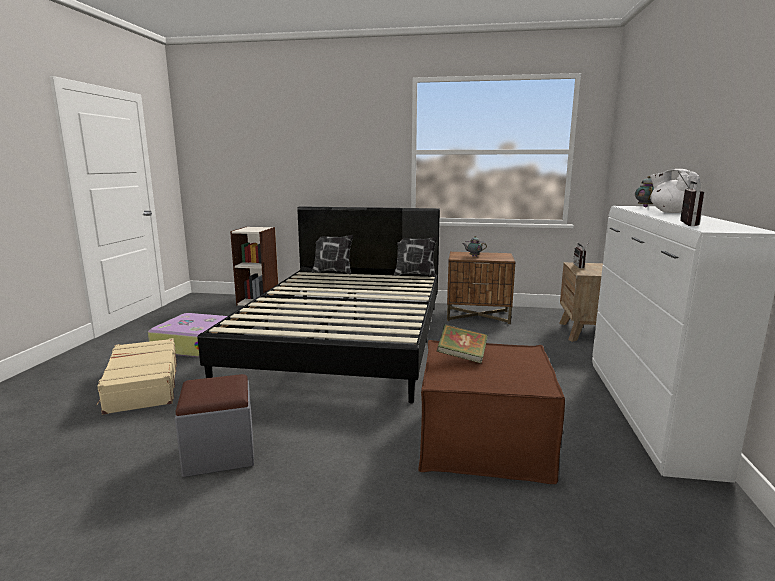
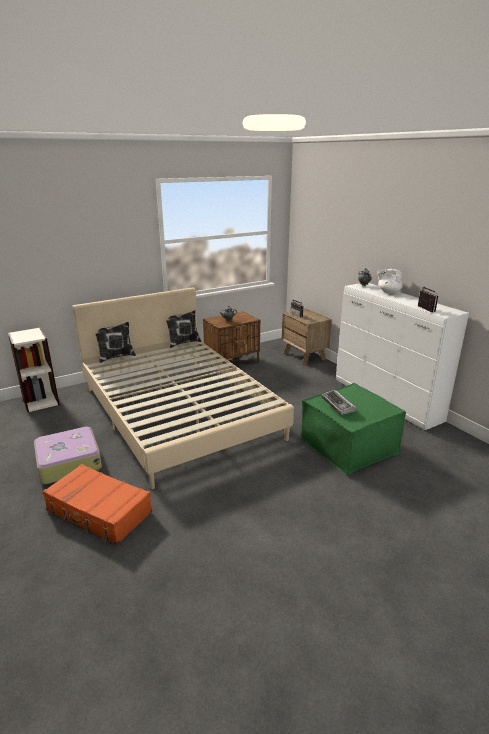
camera: 40 degrees left, 10 degrees up
(142, 386) = (99, 512): beige suitcase -> orange suitcase
(220, 453) = (243, 521): grey ottoman -> none
(345, 339) = (179, 412): black bed -> beige bed
(462, 357) = (338, 405): book -> keyboard
(483, 441) = (348, 446): brown ottoman -> green ottoman

